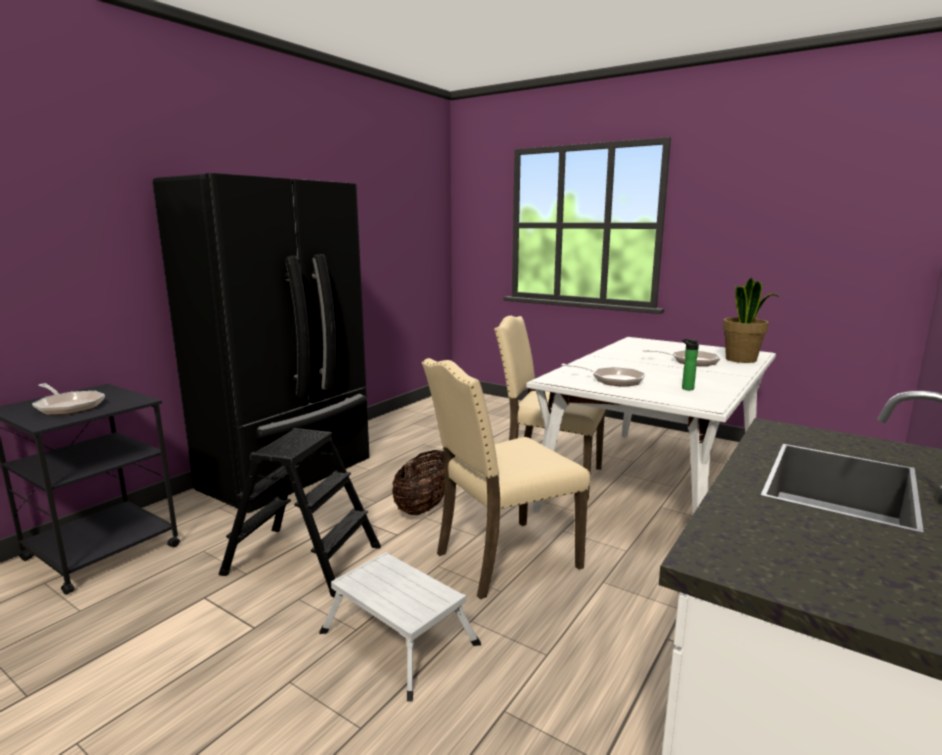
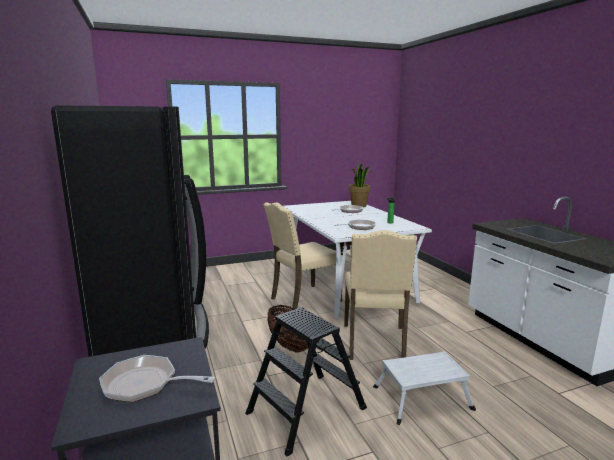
camera: 55 degrees left, 0 degrees up
(68, 406) = (145, 384): frying pan -> frying pan turned 150 degrees counterclockwise

